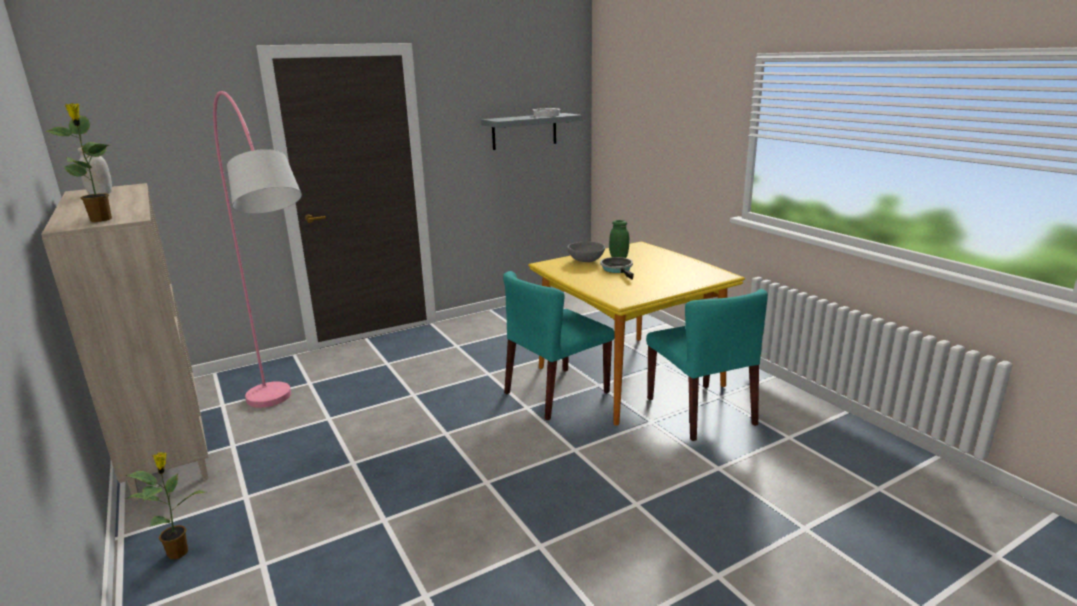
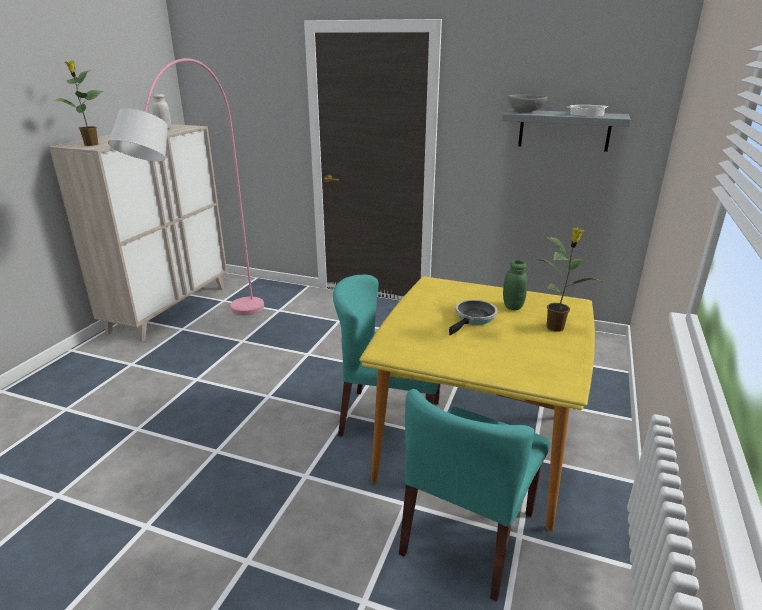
camera: 50 degrees right, 5 degrees up
(179, 552) = (66, 375): potted plant -> potted plant (556, 327)
(586, 260) = (474, 295): grey bowl -> grey bowl (525, 112)

